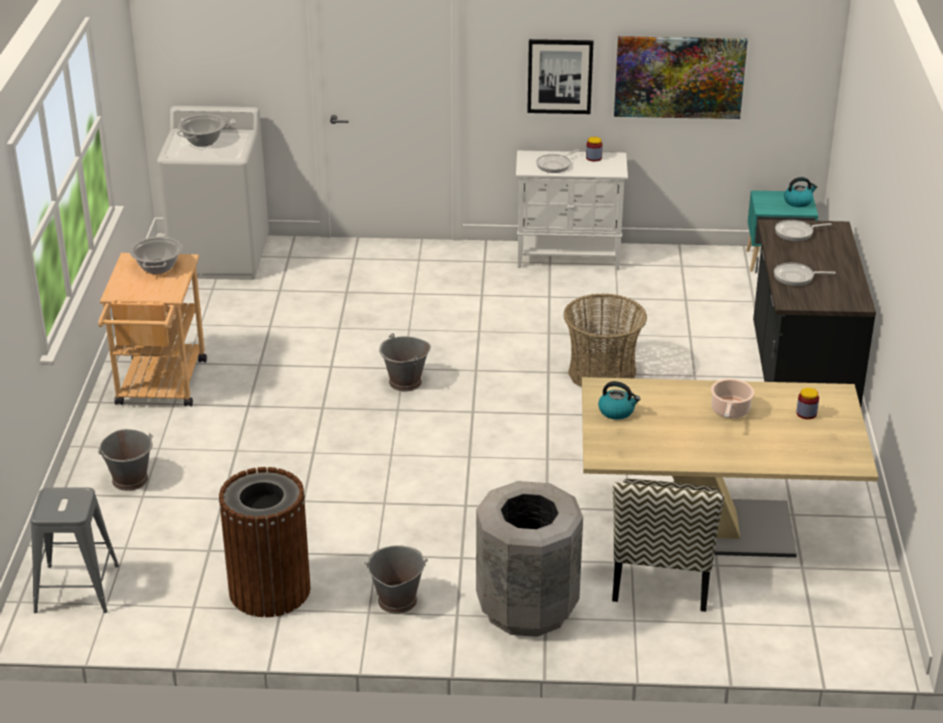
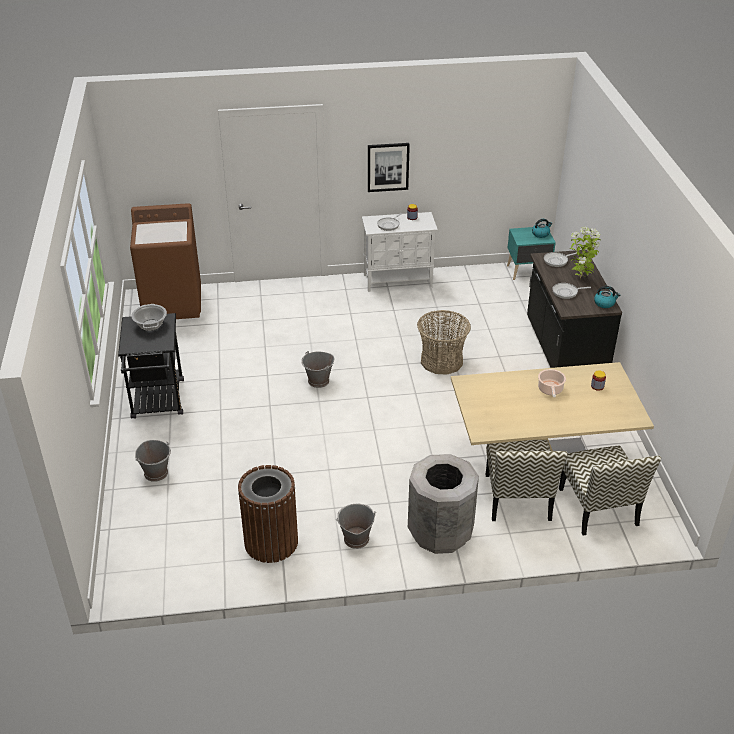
camera: 10 degrees left, 5 degrees up
(77, 589) = (142, 558): grey stool -> none
(160, 388) = (158, 403): beige cart -> black cart
(203, 141) = (158, 230): cooking pot -> none
(221, 257) = (173, 303): white washing machine -> brown washing machine
(617, 411) = (480, 398): kettle -> kettle (604, 303)
(679, 77) = (464, 161): picture -> none
(787, 602) = (599, 508): none -> chair
(825, 260) = (580, 279): none -> potted plant

